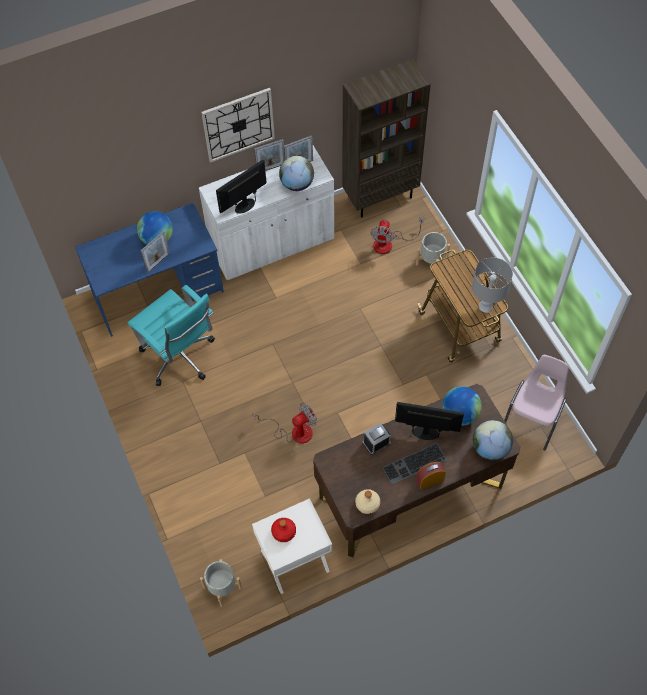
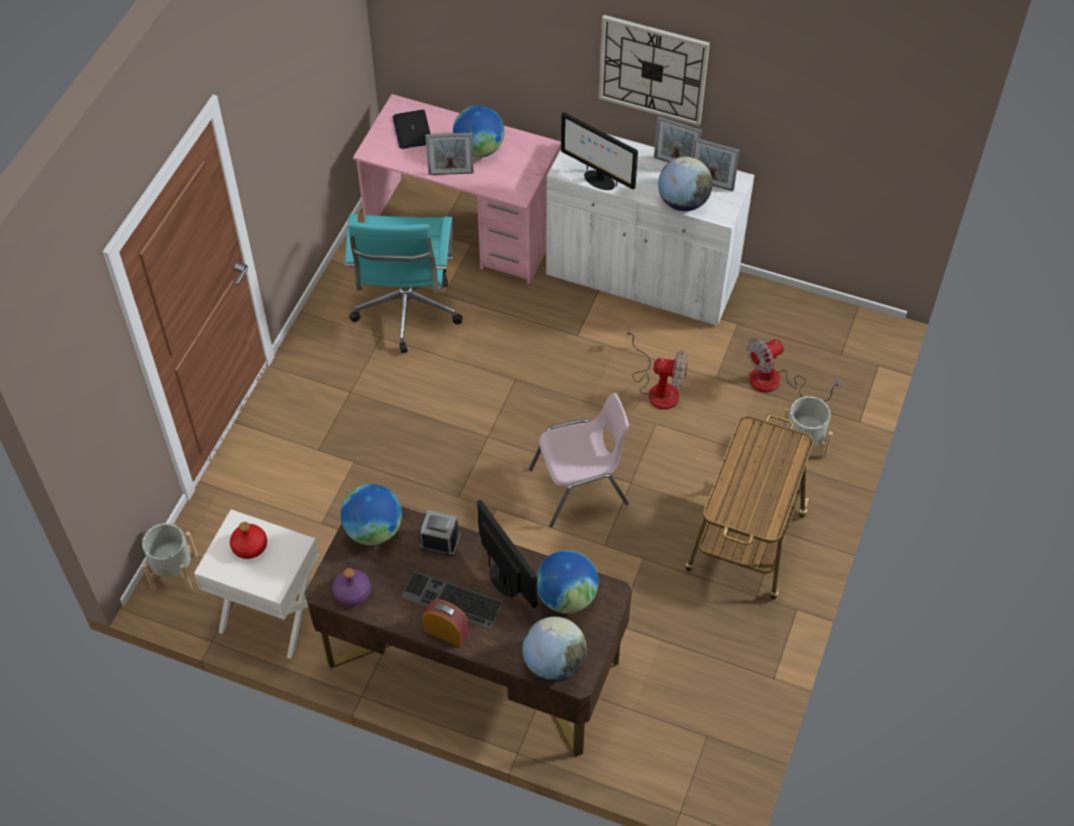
camera: 45 degrees right, 5 degrees down
(110, 256) = (412, 130): none -> laptop
(158, 293) = (462, 230): blue desk -> pink desk
(245, 205) = (598, 180): monitor -> monitor turned 150 degrees counterclockwise
(294, 431) = (428, 487): fan -> fan (657, 388)
(341, 466) = (373, 530): none -> globe
(368, 504) = (353, 593): beige bottle -> purple bottle
(380, 196) = (829, 325): brown bookcase -> none
(486, 306) = (753, 515): grey table lamp -> none
(533, 418) = (709, 718): pink chair -> pink chair (580, 488)

